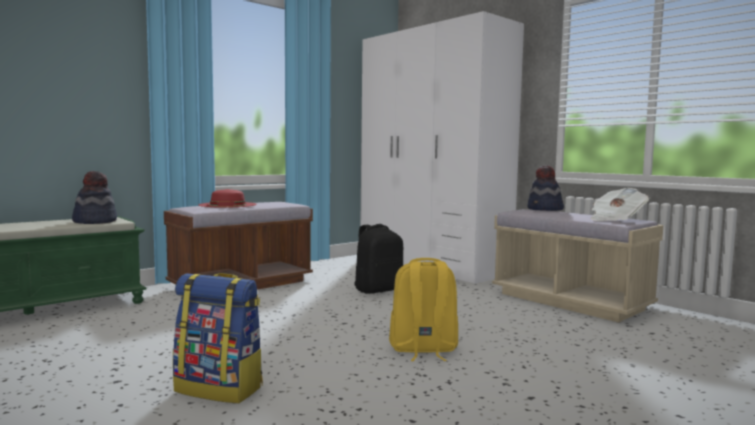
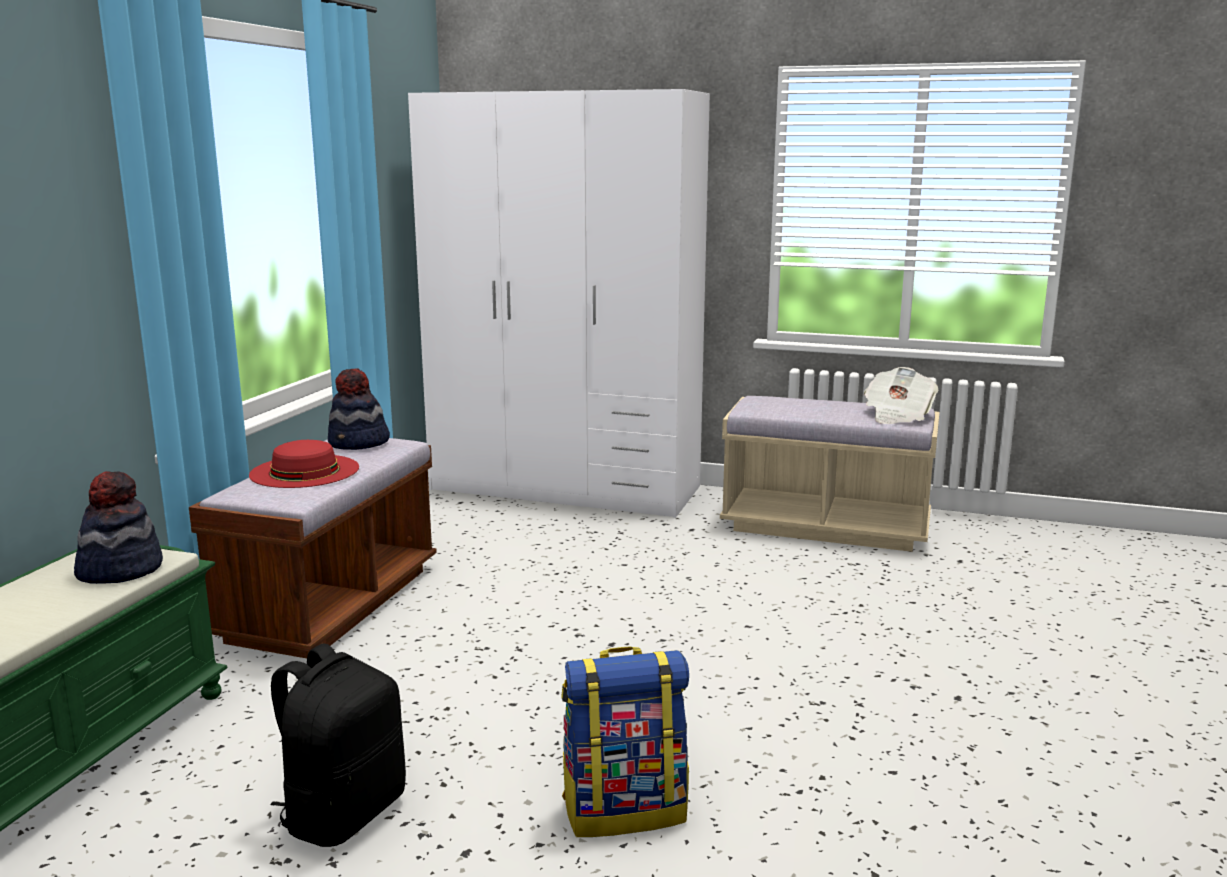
camera: 30 degrees left, 10 degrees up
(378, 290) = (564, 563): black backpack -> black backpack (343, 812)
(422, 349) = (768, 662): yellow backpack -> none
(545, 209) = (779, 399): hat -> hat (359, 443)

